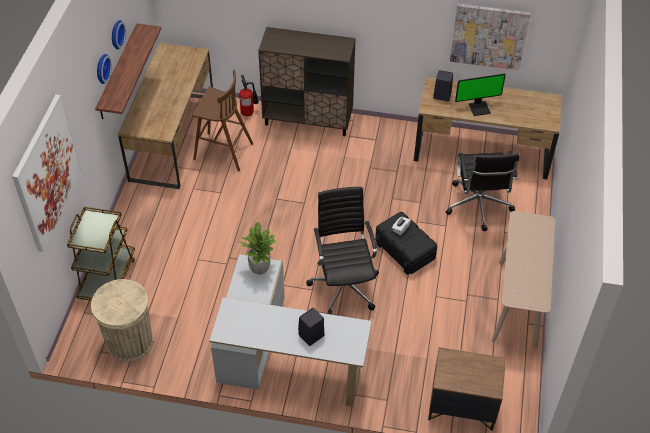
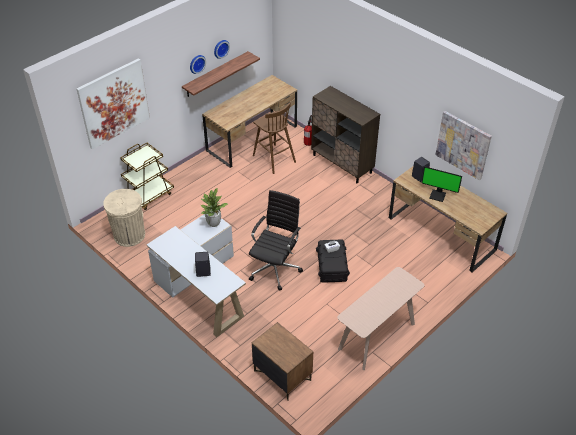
camera: 35 degrees right, 5 degrees down
(478, 206) = (406, 265): black office chair -> none

